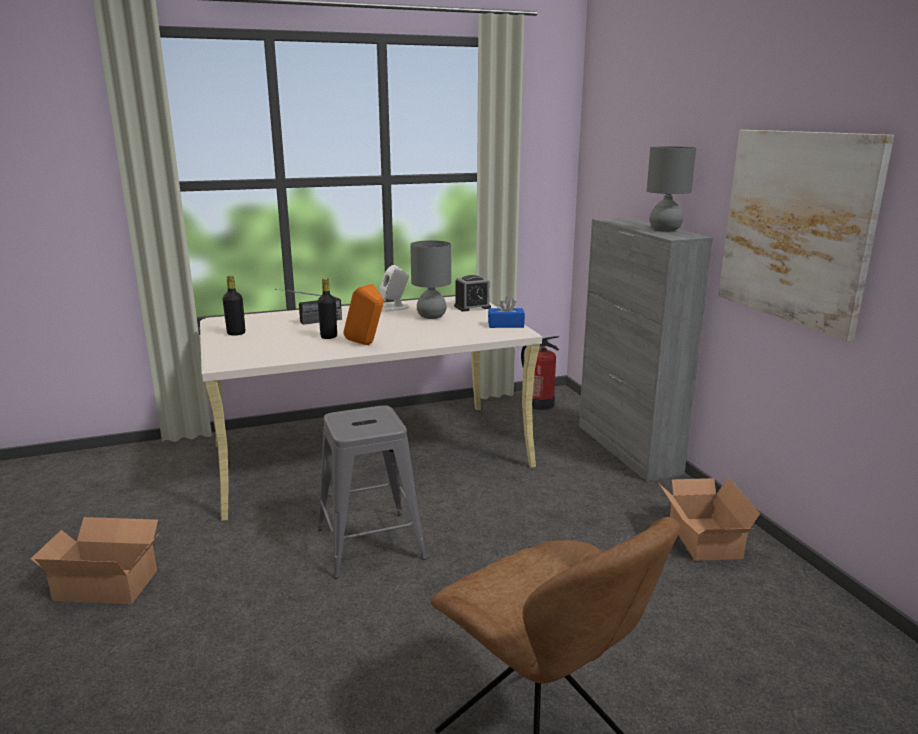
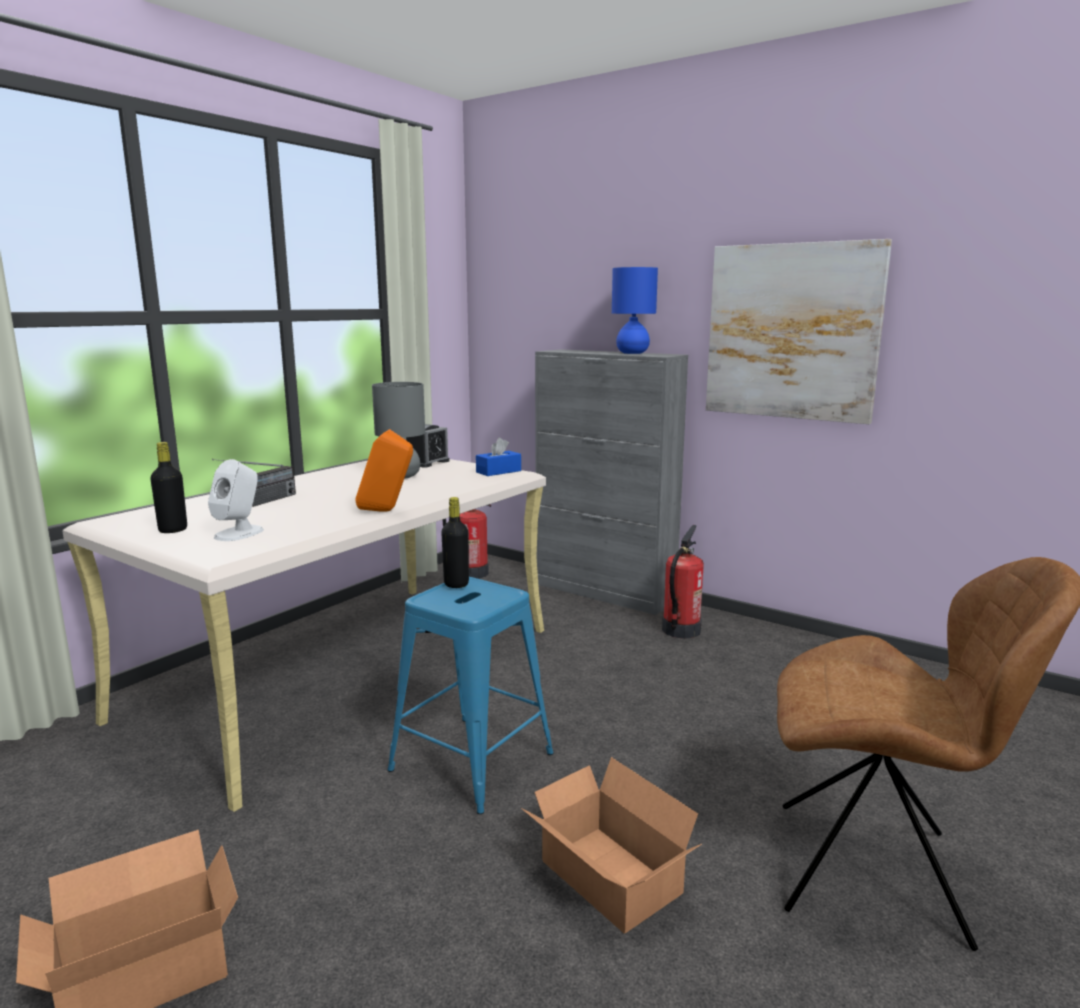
camera: 35 degrees left, 5 degrees down
(329, 336) = (319, 512): black bottle -> black bottle (456, 584)
(370, 543) = (471, 761): grey stool -> blue stool
(395, 308) = (339, 475): white speaker -> white speaker (239, 533)
(650, 502) = (680, 630): none -> fire extinguisher
(665, 230) = (632, 353): grey table lamp -> blue table lamp
(702, 540) = (757, 648): cardboard box -> cardboard box (609, 881)

